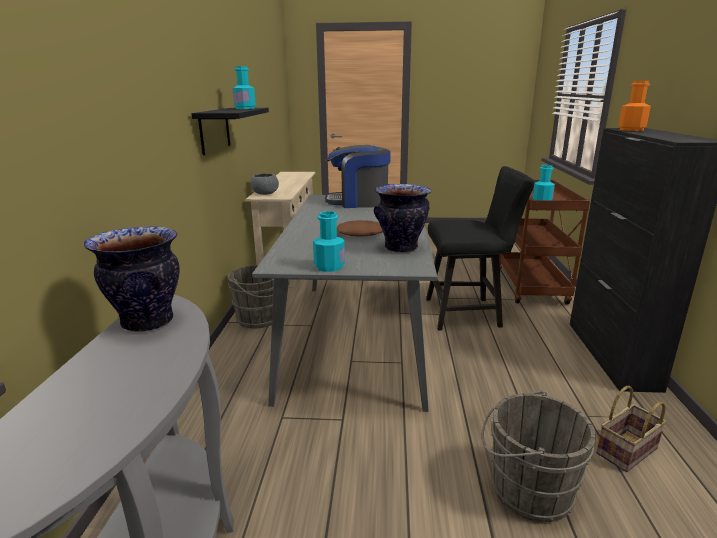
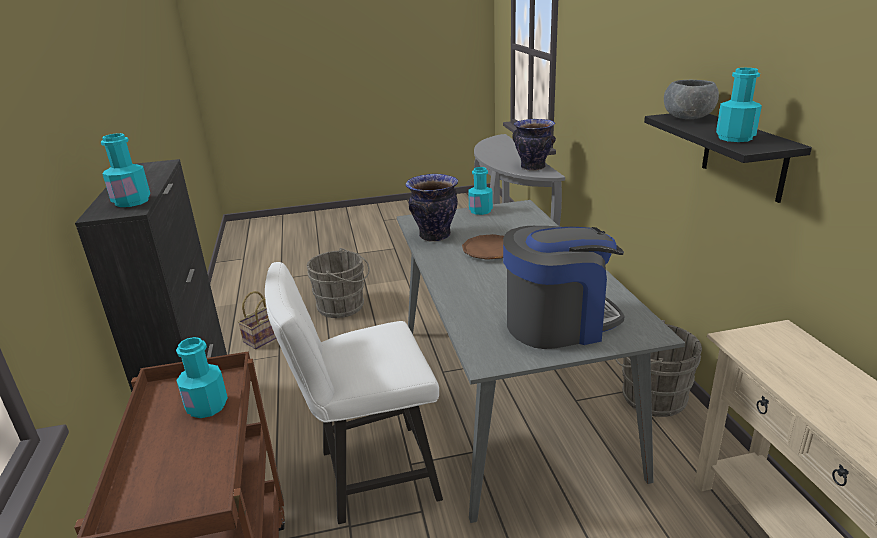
camera: 165 degrees right, 5 degrees up
(265, 193) = (798, 349): grey bowl -> grey bowl (688, 118)
(468, 313) = (369, 476): black chair -> white chair
(631, 130) = (132, 201): orange bottle -> turquoise bottle

